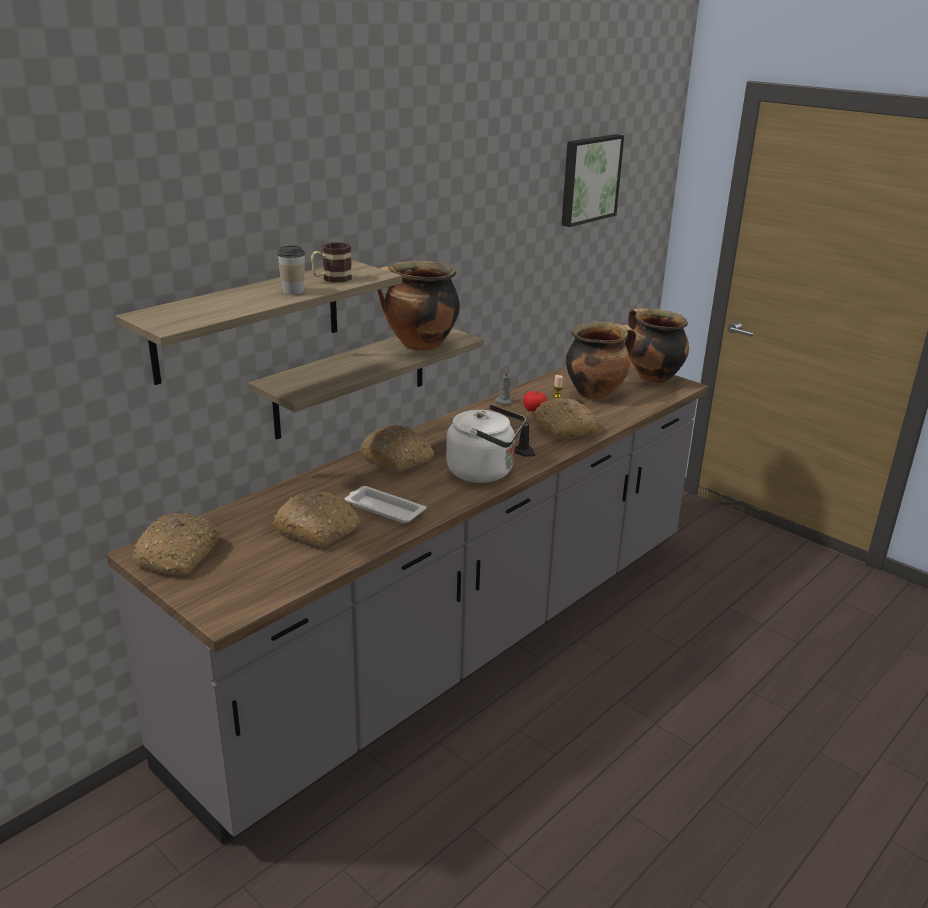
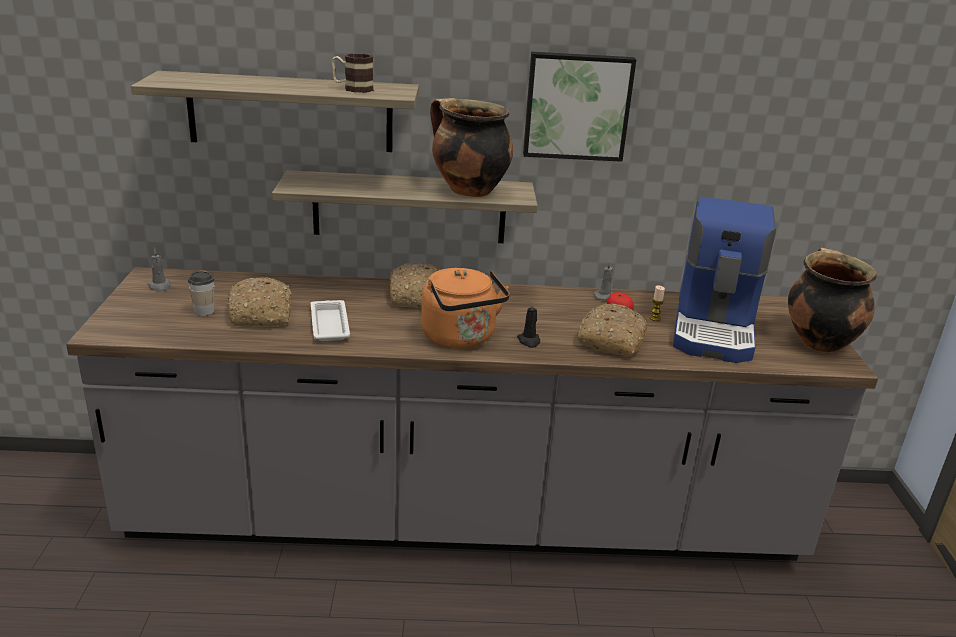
camera: 45 degrees right, 0 degrees up
(178, 555) = (160, 287): bread -> grey candle
(293, 291) = (299, 87): cup -> cup (204, 311)
(485, 472) = (461, 338): white kettle -> orange kettle
(588, 179) = (815, 71): picture -> picture (577, 106)
(595, 393) = (715, 328): cooking pot -> coffee machine

